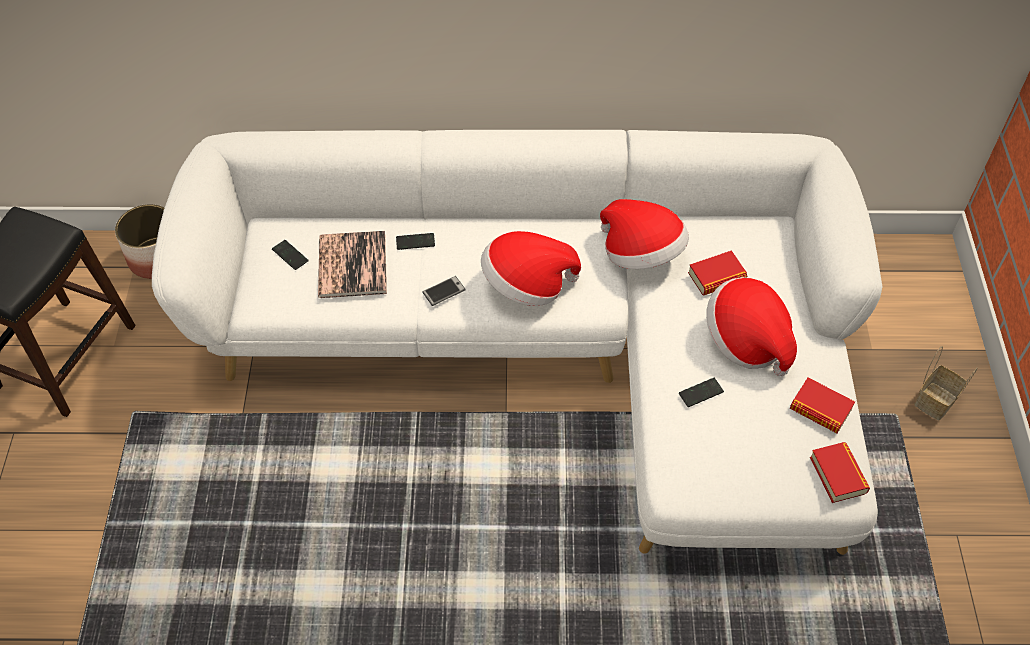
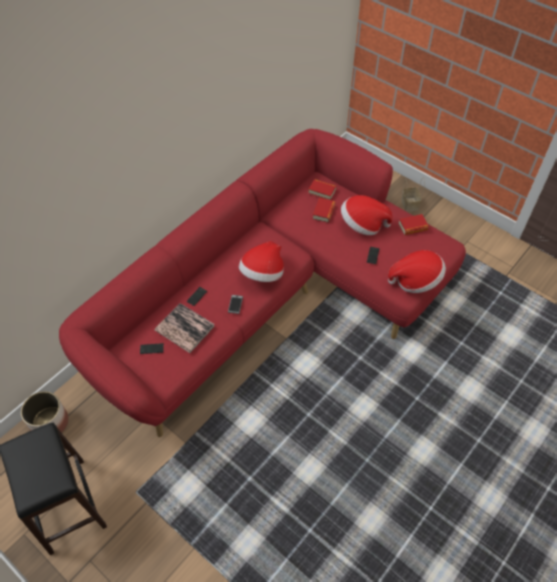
camera: 50 degrees left, 0 degrees up
(561, 348) = (274, 297): white sofa -> red sofa
(641, 254) = (286, 227): hat -> hat (415, 280)
(838, 475) = (444, 243): book -> book (322, 191)

